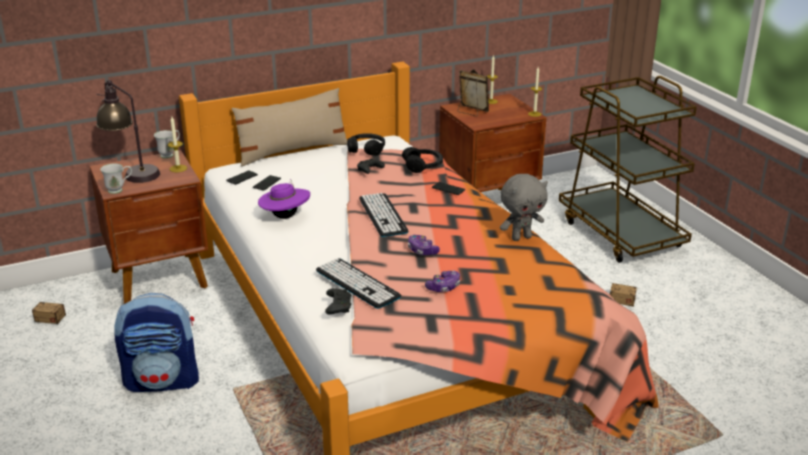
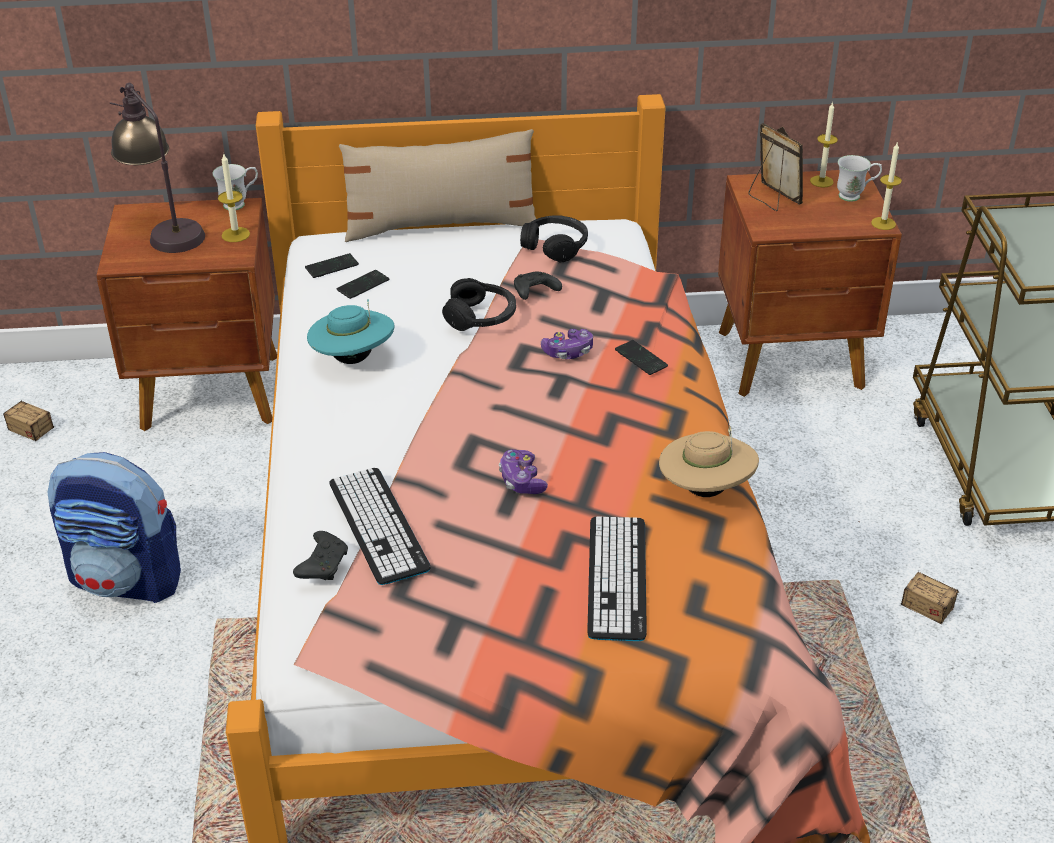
camera: 20 degrees right, 10 degrees up
(119, 190) = (128, 261): white mug -> white mug (855, 196)
(285, 216) = (353, 358): purple hat -> turquoise hat
(383, 215) = (499, 392): keyboard -> keyboard (617, 578)
(423, 166) = (629, 299): black headphones -> black headphones (481, 317)
(444, 287) = (513, 566): game controller -> game controller (568, 352)
(521, 237) = (705, 489): grey plush toy -> beige hat

